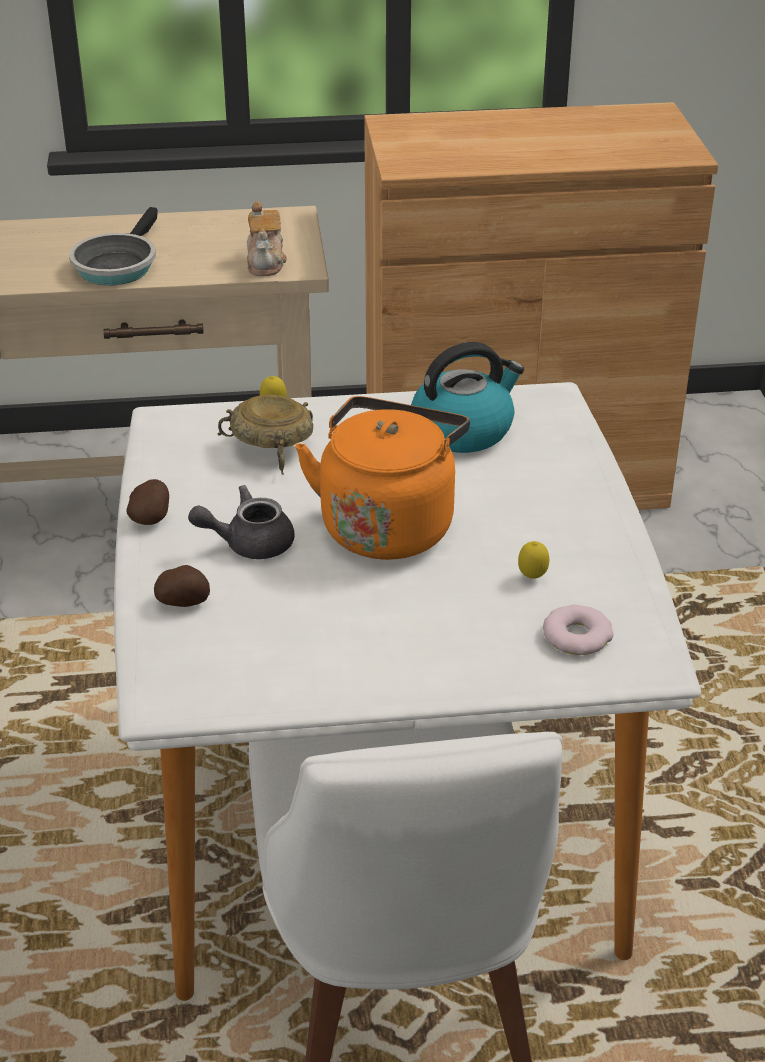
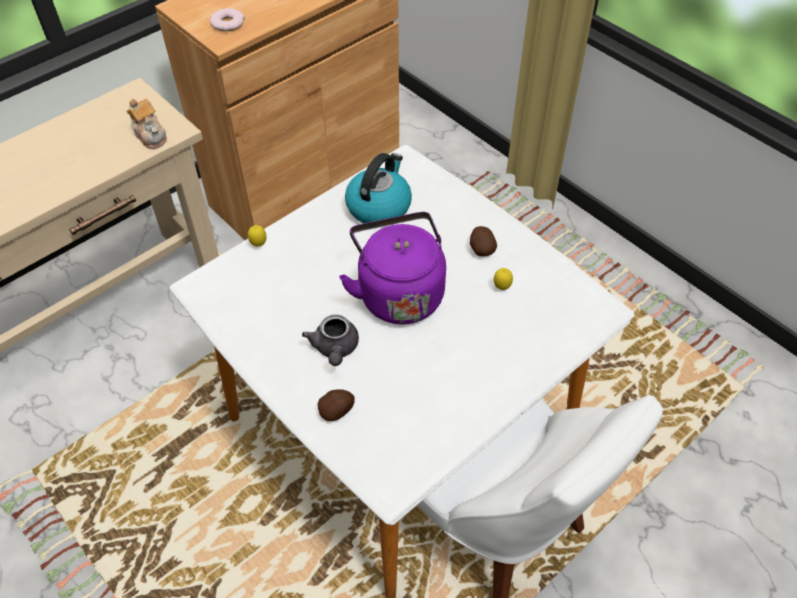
camera: 35 degrees left, 15 degrees up
(117, 265) = (51, 180): frying pan -> none
(152, 517) = (261, 362): potato -> potato (481, 249)
(248, 543) = (335, 349): grey teapot -> grey teapot turned 45 degrees counterclockwise
(271, 448) = (285, 274): beige bowl -> none
(388, 524) = (398, 293): orange kettle -> purple kettle
(577, 636) = (555, 313): donut -> donut (228, 23)

